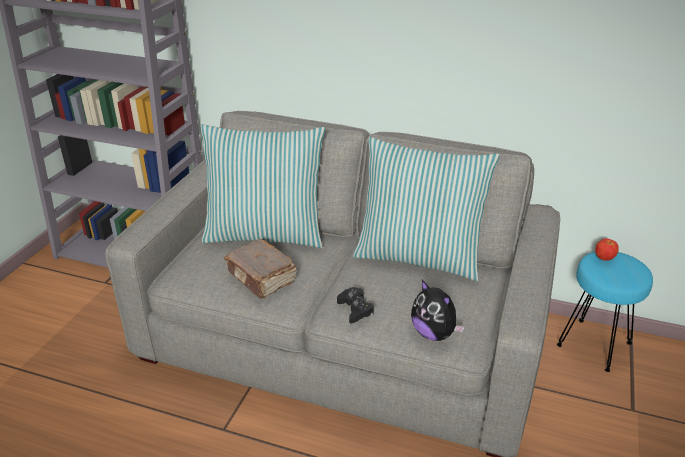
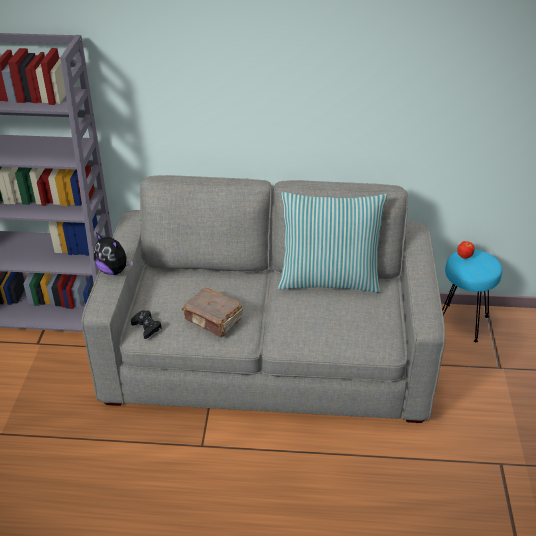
camera: 15 degrees left, 5 degrees up
(265, 234) = (197, 280): pillow -> none
(355, 309) = (297, 332): black game controller -> black game controller (146, 327)
(434, 333) = (361, 340): plush toy -> plush toy (114, 270)

